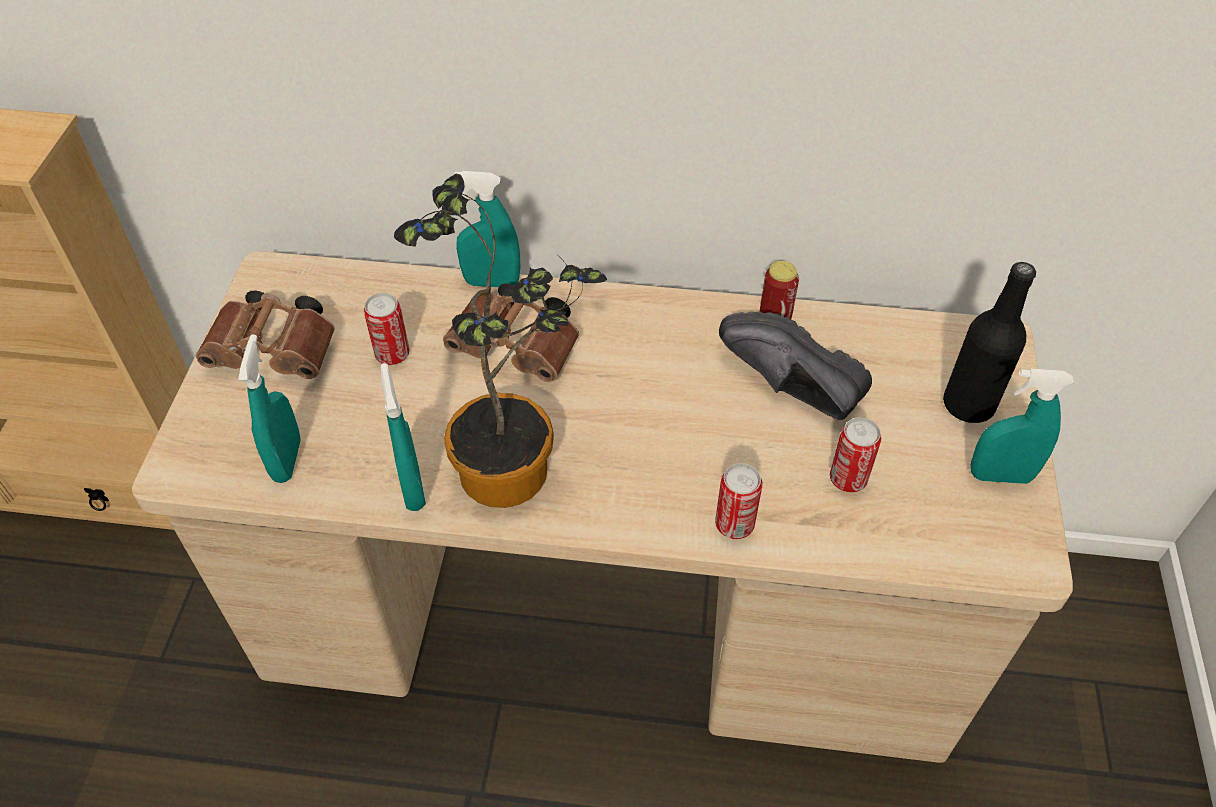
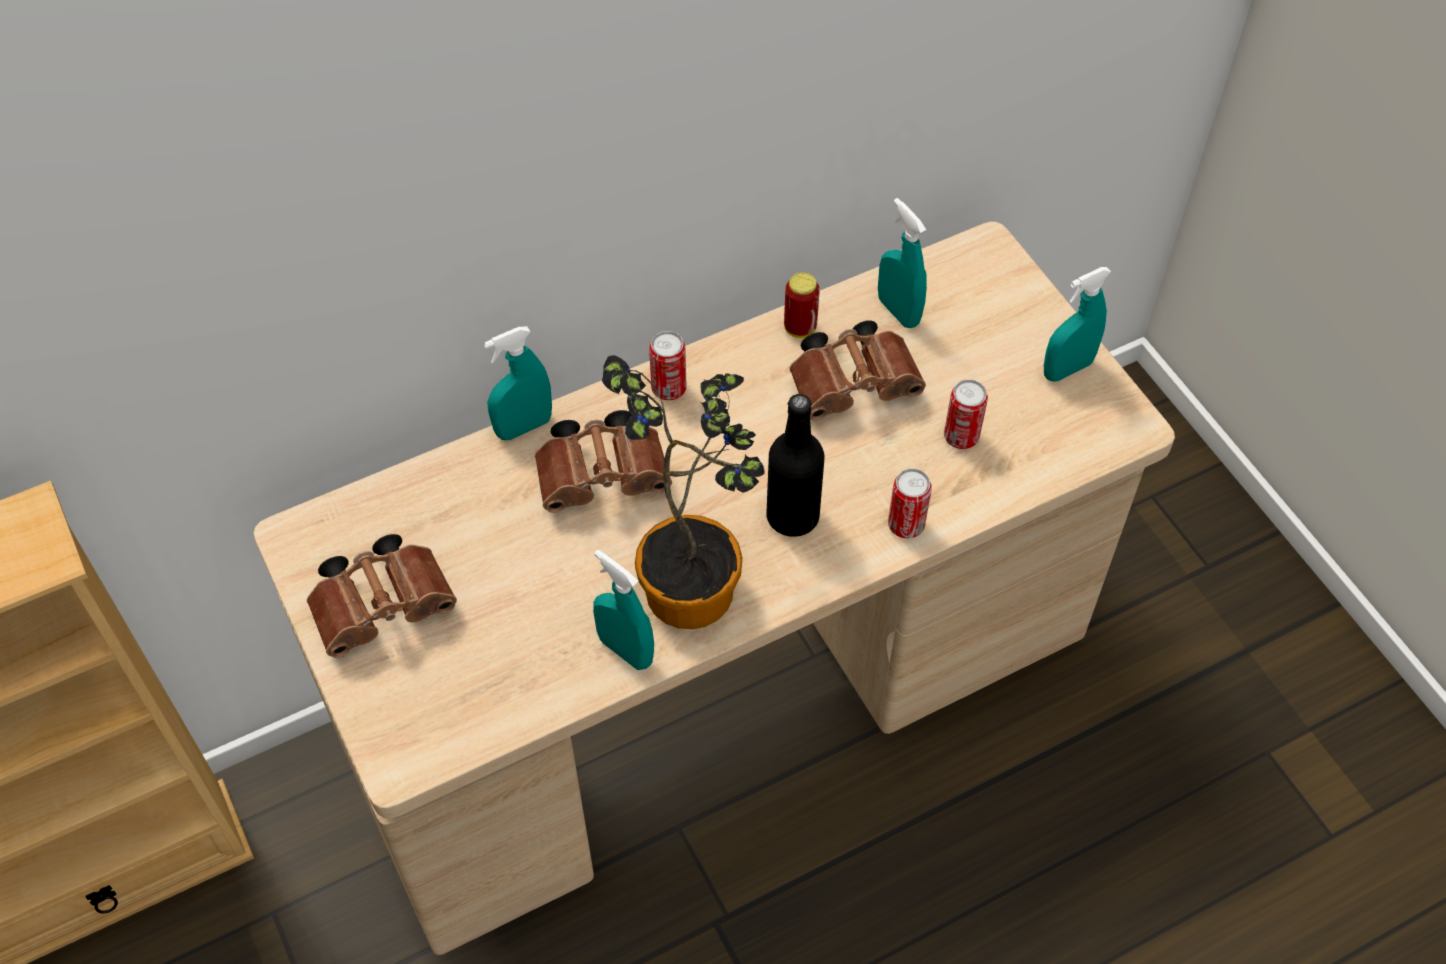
camera: 35 degrees left, 5 degrees up
(287, 460) = (492, 693): turquoise spray bottle -> turquoise spray bottle (898, 311)
(392, 354) = (496, 546): can -> can (669, 388)
(786, 388) = (856, 385): black shoe -> brown binoculars
(968, 405) = (1004, 321): black bottle -> black bottle (792, 516)

